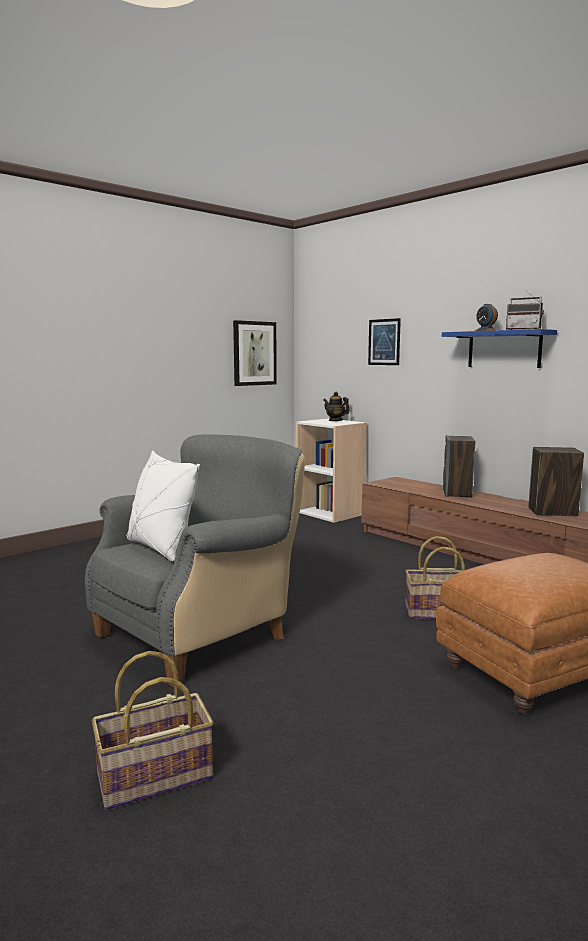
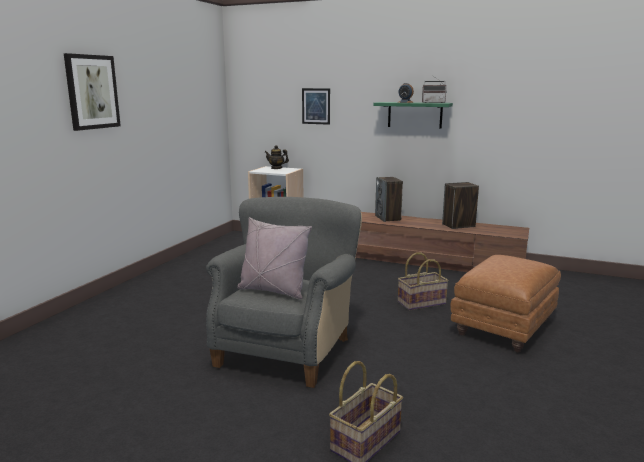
camera: 25 degrees left, 5 degrees up
(160, 548) = (273, 291): white pillow -> purple pillow
(254, 353) = (203, 115): picture -> picture (92, 92)
(504, 349) = (414, 115): blue shelf -> green shelf

